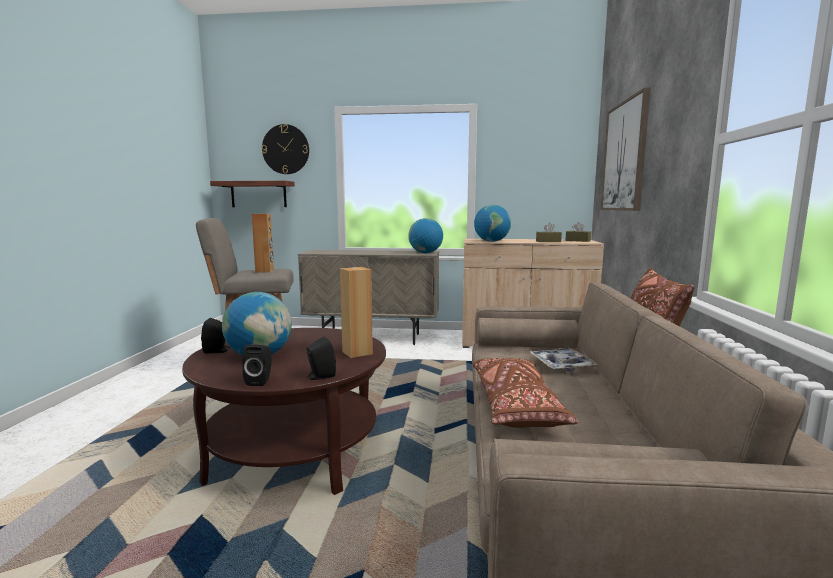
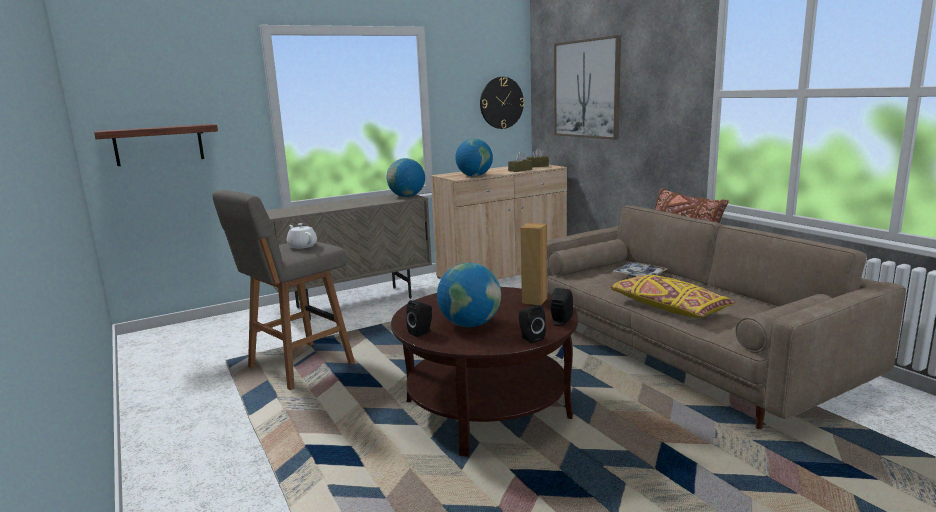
camera: 35 degrees left, 5 degrees up
(265, 271) = (302, 246): brown speaker -> white teapot
(285, 149) = (195, 81): wall clock -> wall clock (501, 103)
(515, 405) = (668, 307): brown pillow -> yellow pillow

